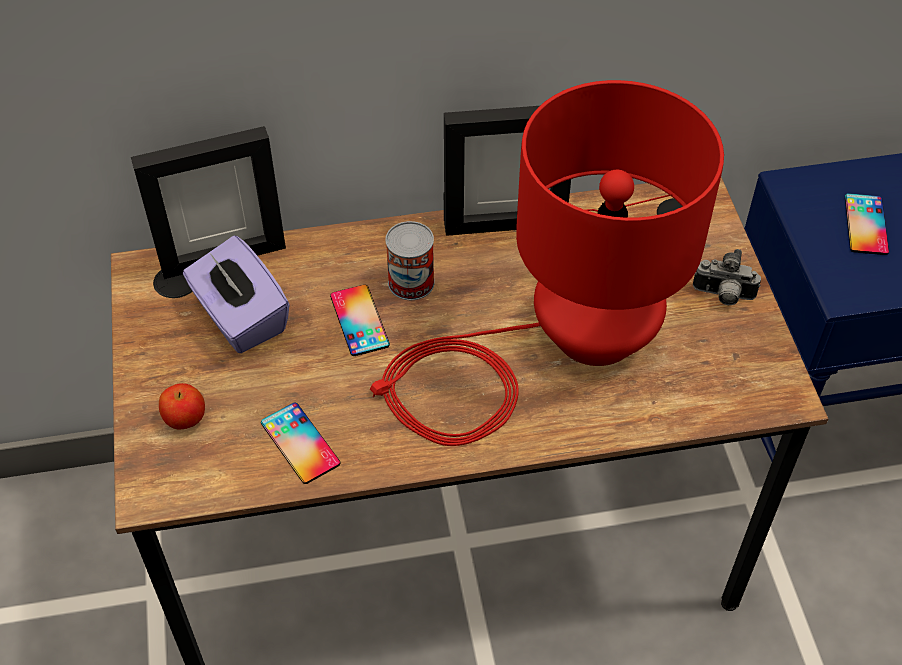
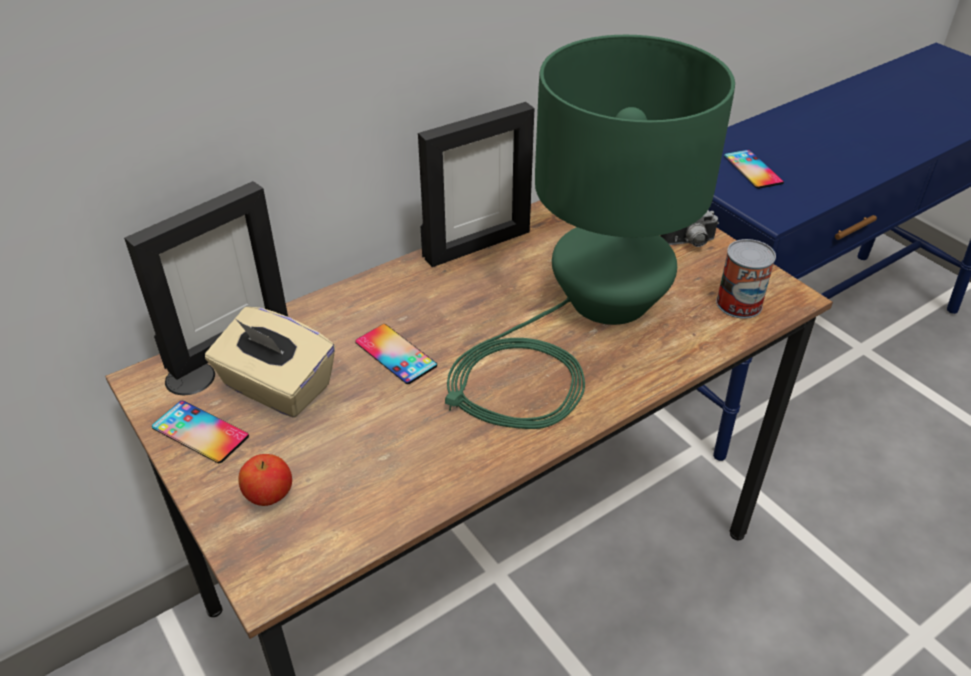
camera: 25 degrees left, 10 degrees down
(240, 317) = (276, 388): purple tissue box -> beige tissue box
(300, 443) = (403, 475): phone -> phone (200, 432)
(411, 282) = (424, 310): can -> can (739, 303)
(539, 354) = (575, 329): red table lamp -> green table lamp

